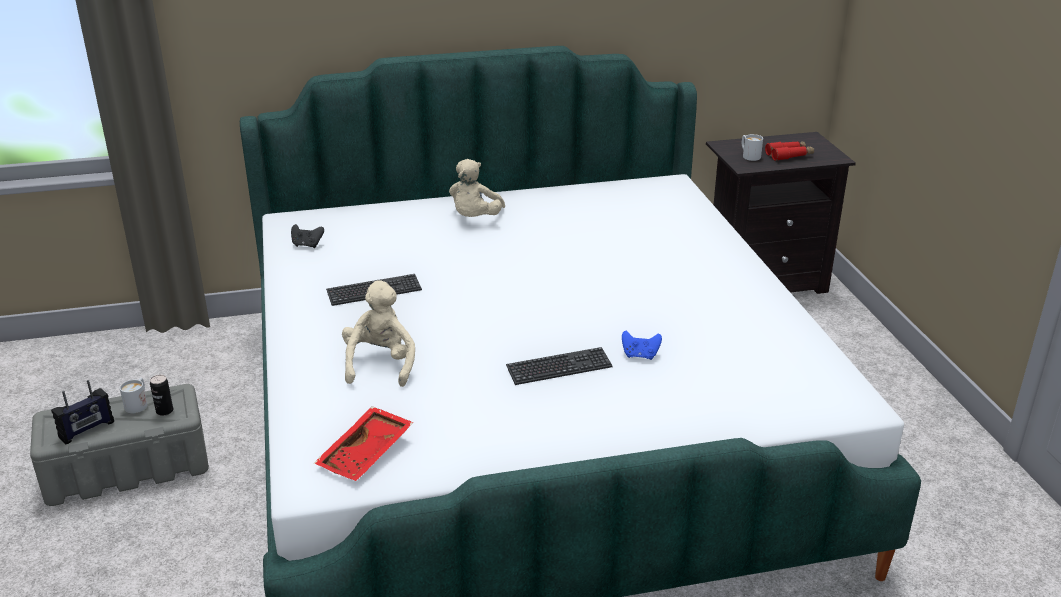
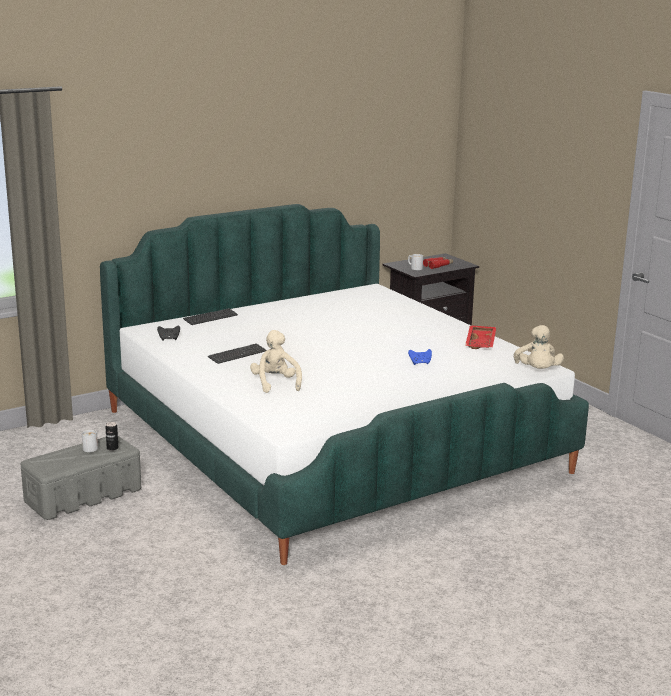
camera: 20 degrees left, 10 degrees down
(87, 430) = (69, 463): radio -> none
(367, 454) = (306, 418): red tray -> red tray (481, 343)
(475, 218) = (265, 316): beige plush toy -> beige plush toy (537, 371)
(559, 368) = (380, 373): keyboard -> keyboard (210, 318)

